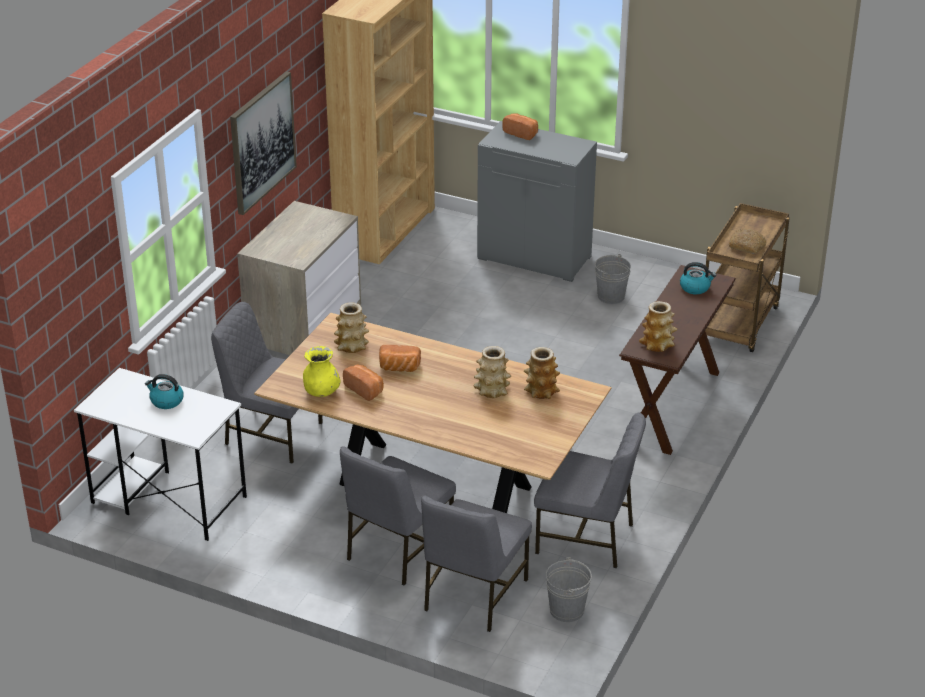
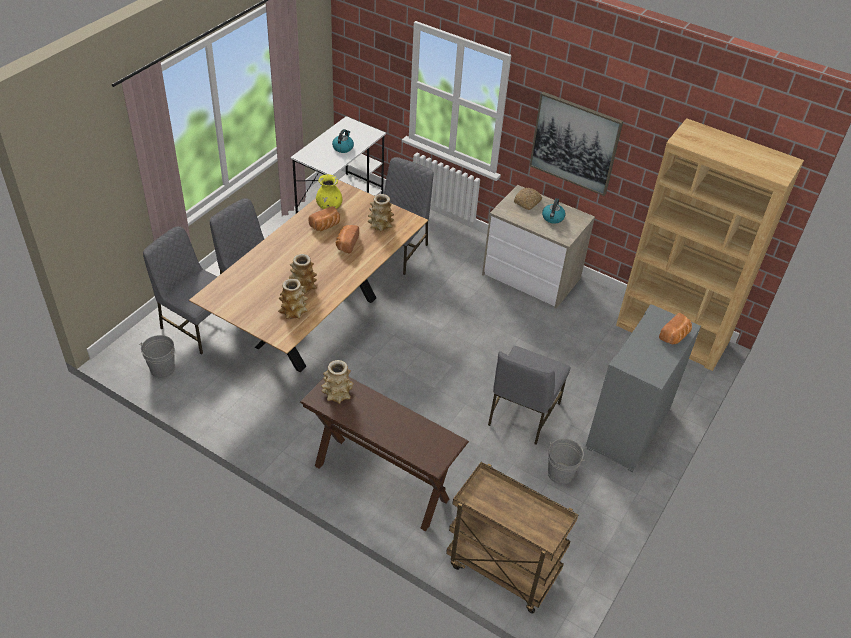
camera: 95 degrees right, 10 degrees up
(586, 538) = (231, 393): grey chair -> grey chair (522, 414)
(695, 288) = (424, 441): kettle -> kettle (553, 218)
(747, 246) = (499, 506): bread -> bread (527, 202)

